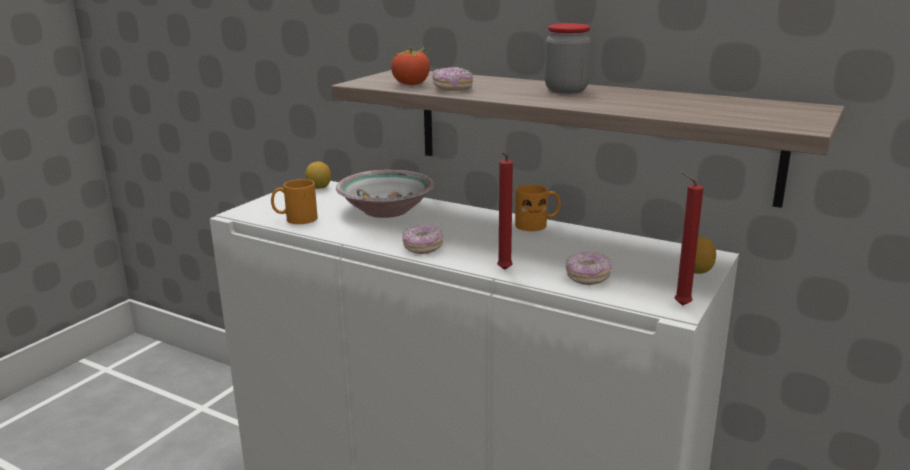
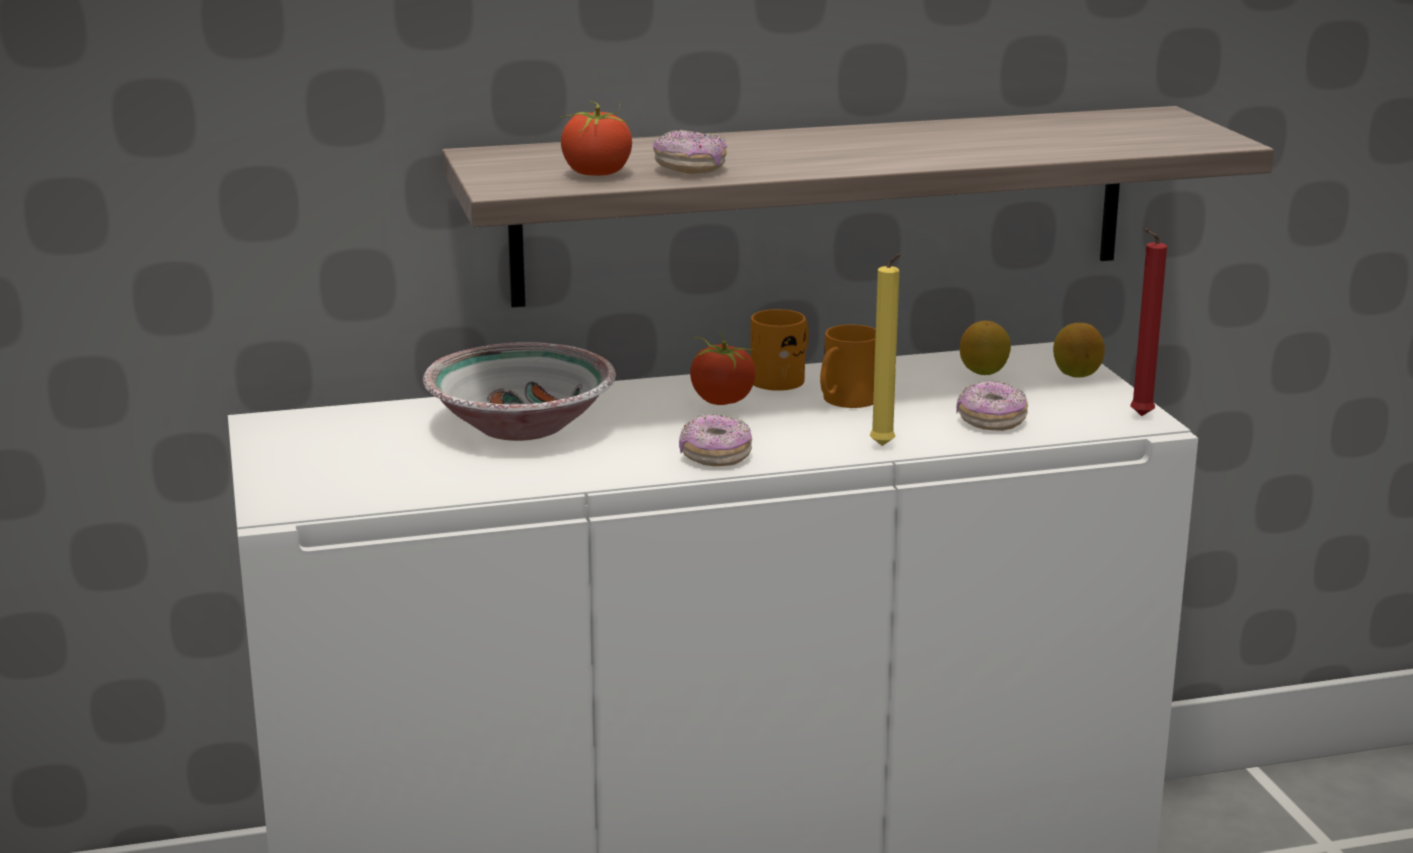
camera: 45 degrees left, 0 degrees up
(295, 219) = (410, 485): orange mug -> orange mug (844, 402)
(319, 187) = (302, 426): lemon -> lemon (984, 372)
(485, 226) = (722, 401): none -> tomato
(503, 270) = (884, 447): red candle -> yellow candle
(566, 90) = (841, 141): jar -> none

